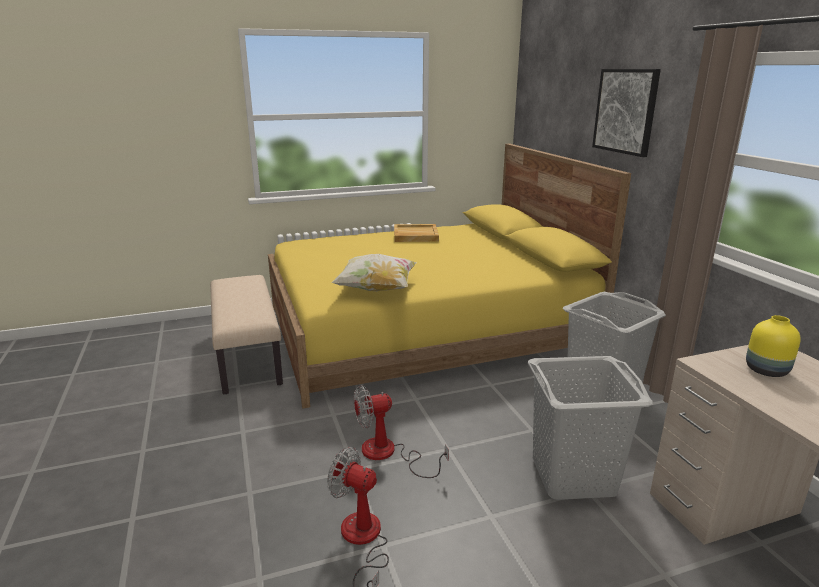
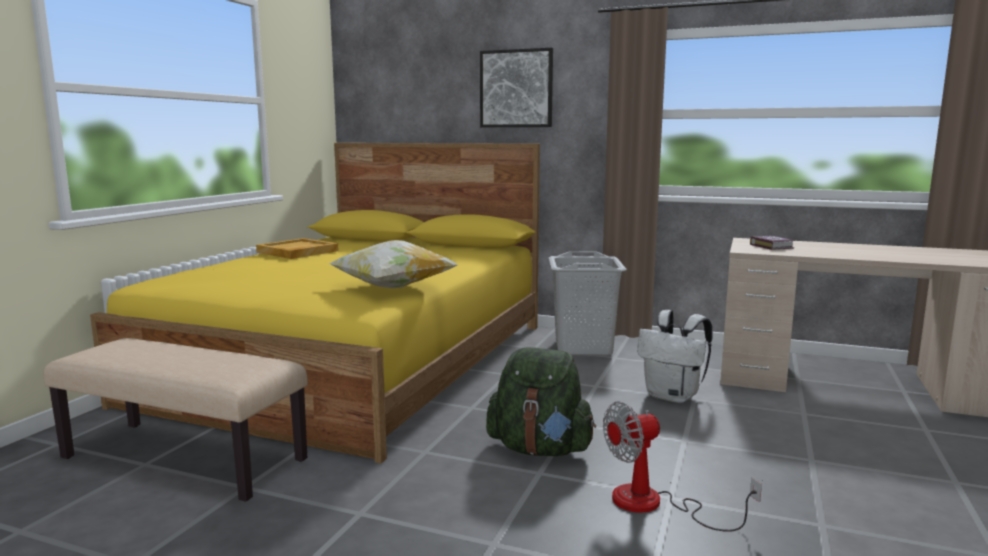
camera: 50 degrees left, 10 degrees down
(388, 454) = (540, 449): fan -> green backpack
(574, 477) = (673, 396): grey laundry basket -> white backpack
(767, 370) = (771, 246): yellow vase -> book

